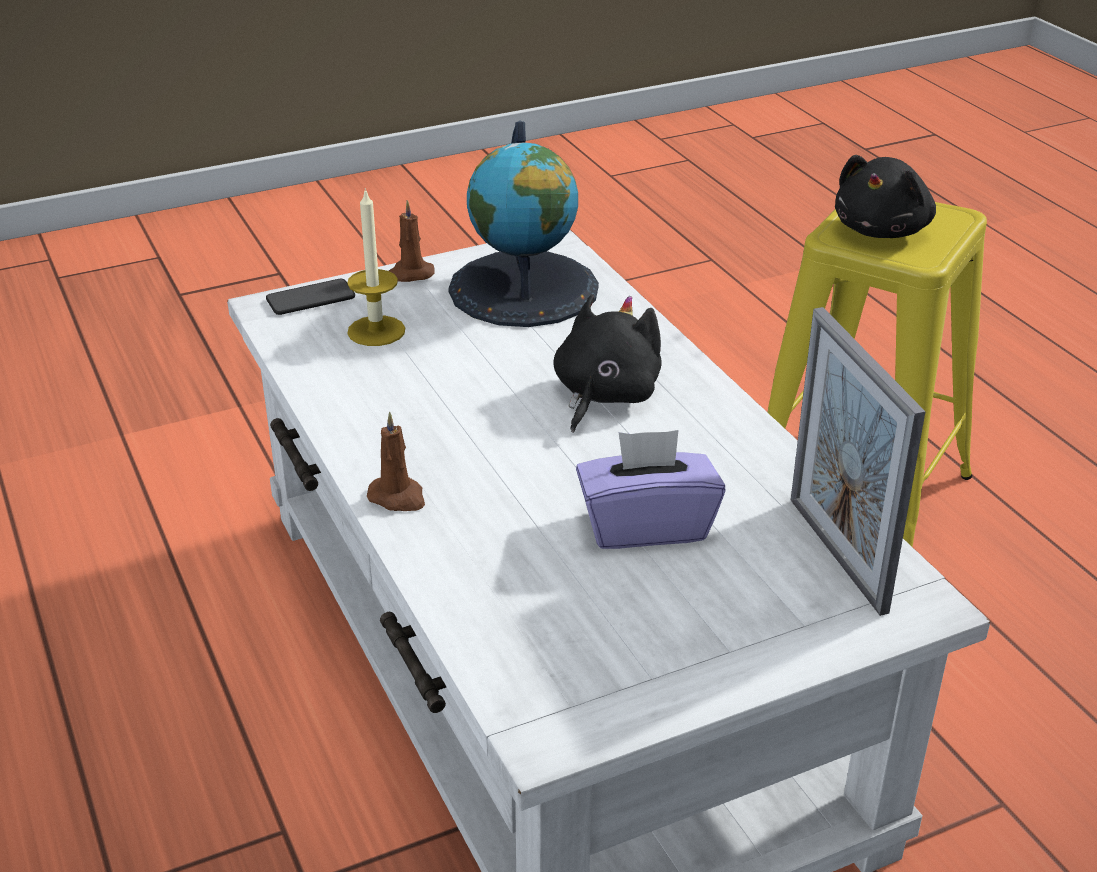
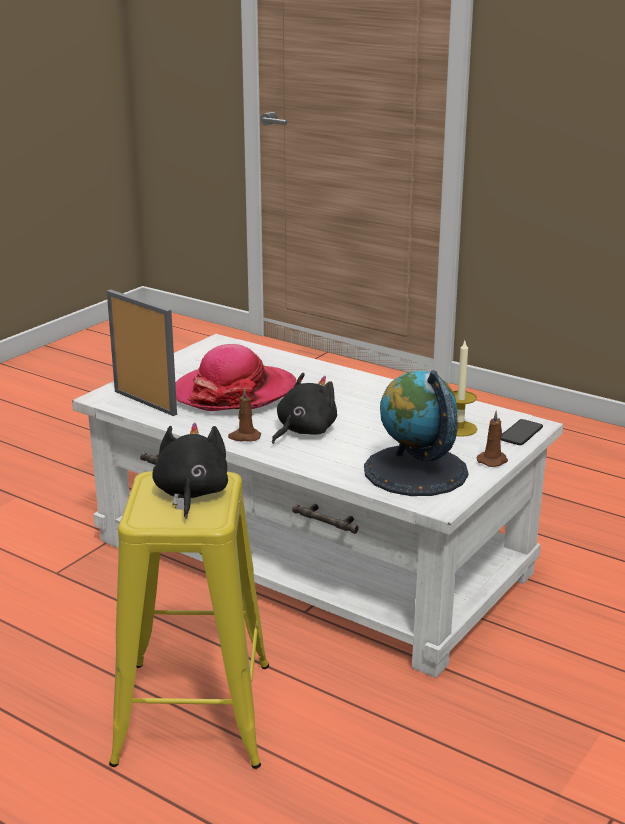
camera: 150 degrees right, 10 degrees down
(398, 497) = (347, 376): brown candle -> brown candle (244, 437)
(604, 396) = (303, 431): black plush toy -> black plush toy turned 135 degrees counterclockwise
(646, 525) = (234, 392): purple tissue box -> hat

